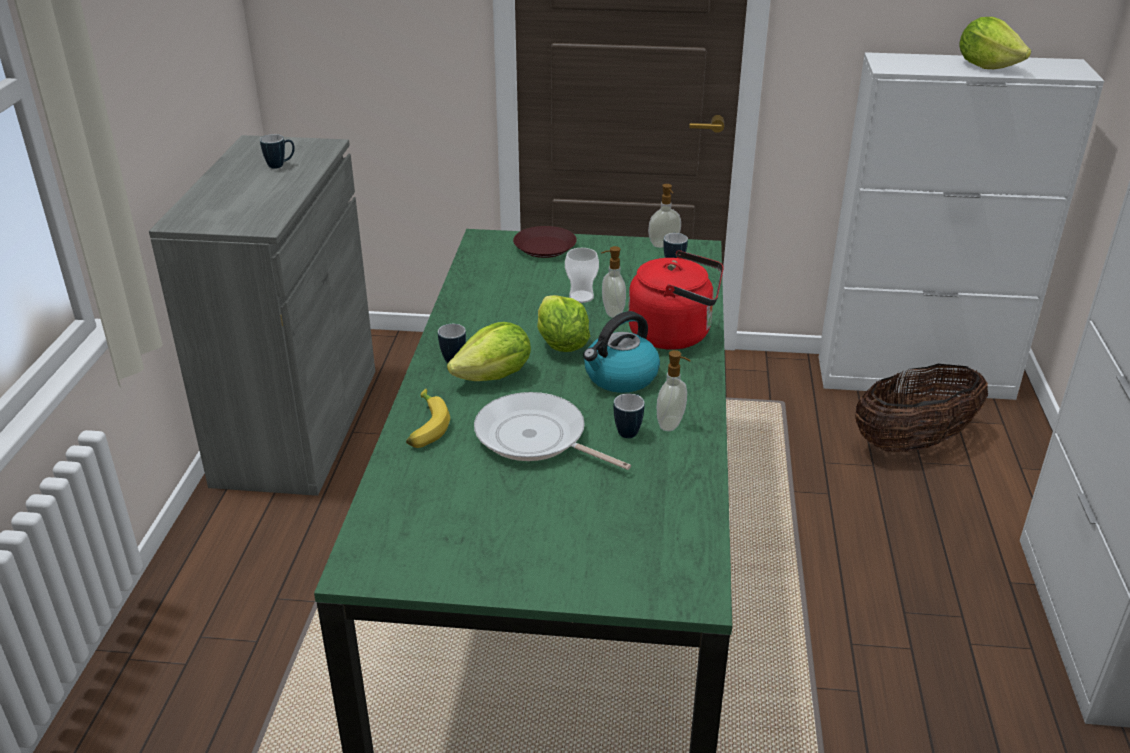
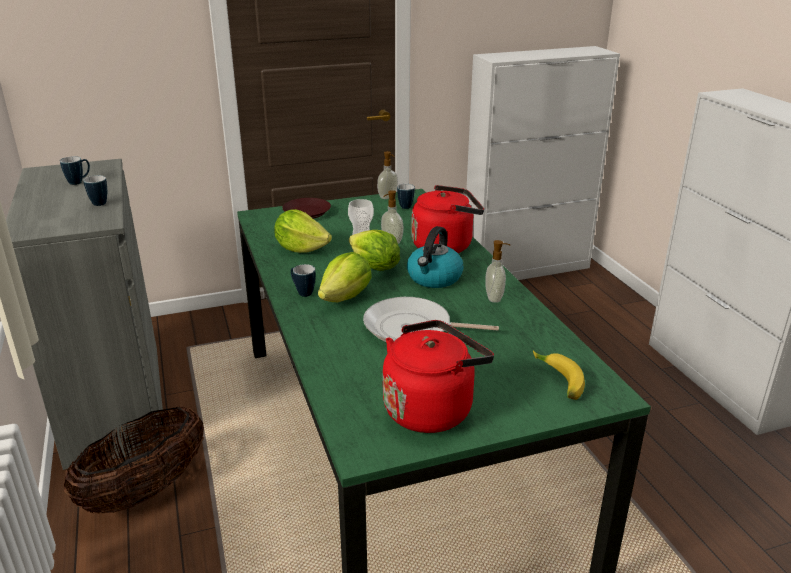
camera: 25 degrees left, 5 degrees down
(424, 426) = (323, 341): banana -> banana (557, 381)
(470, 544) = (431, 408): none -> red kettle
(630, 430) = (471, 308): mug -> mug (101, 202)
(913, 442) = (551, 305): basket -> basket (145, 491)
(987, 66) = (551, 53): lettuce -> lettuce (301, 248)

